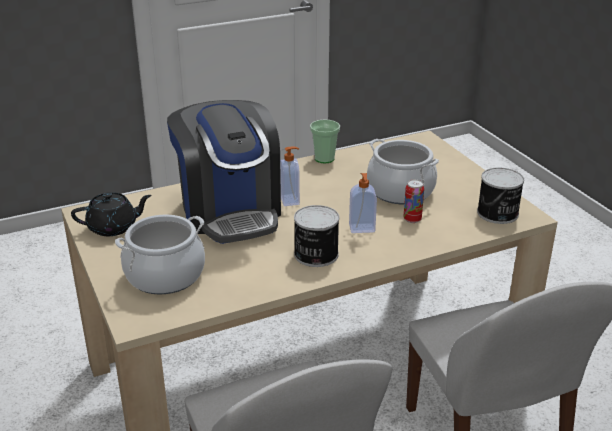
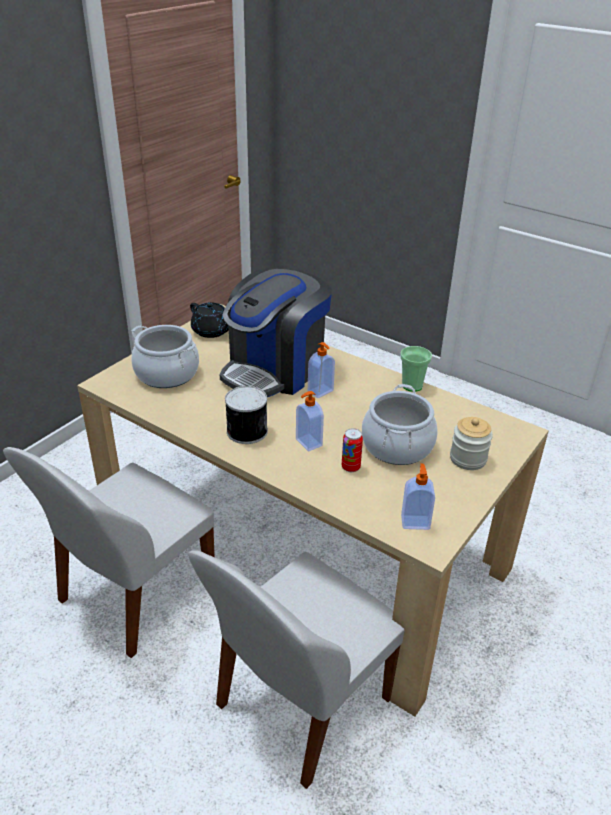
camera: 60 degrees right, 5 degrees up
(439, 169) = (468, 459): none -> jar
(498, 213) = (415, 522): can -> soap dispenser

